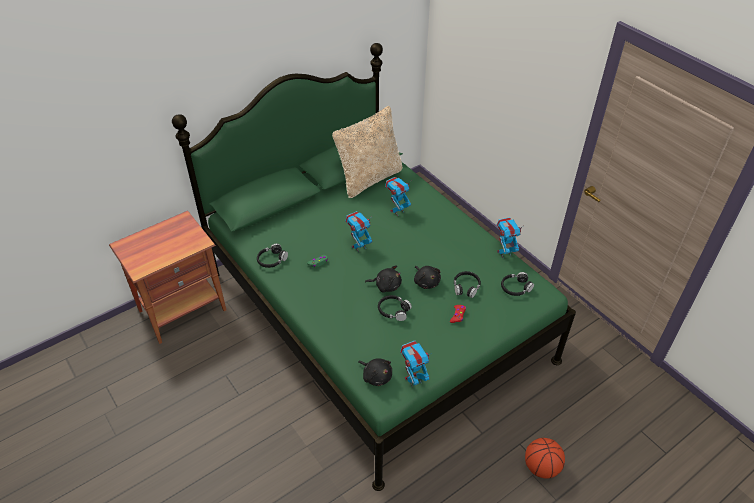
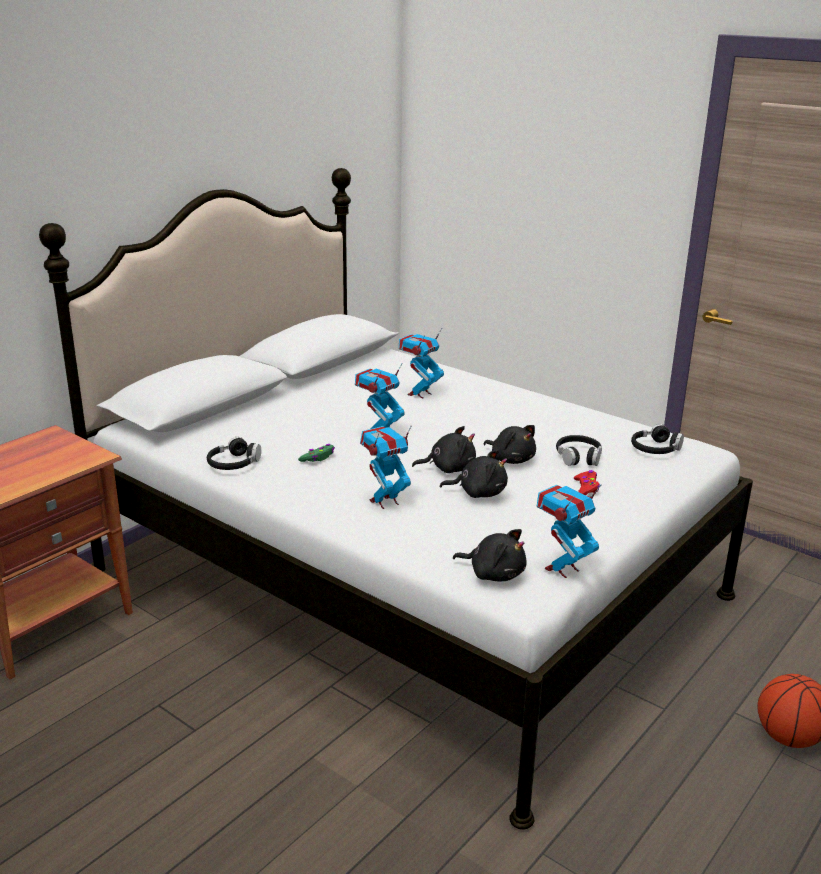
camera: 15 degrees left, 20 degrees down
(370, 180) = (358, 369): beige pillow -> none
(376, 316) = (408, 583): green bed -> white bed
(393, 310) = (478, 492): black headphones -> black plush toy
(504, 253) = (612, 418): toy robot -> toy robot (385, 501)

